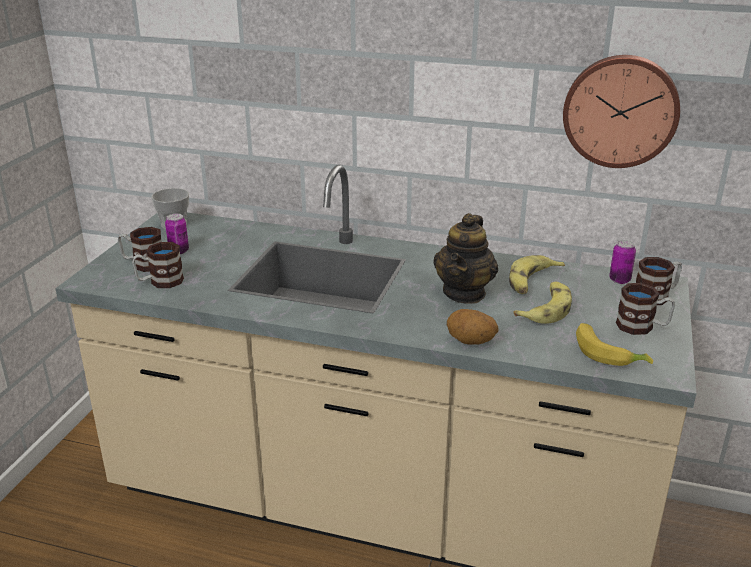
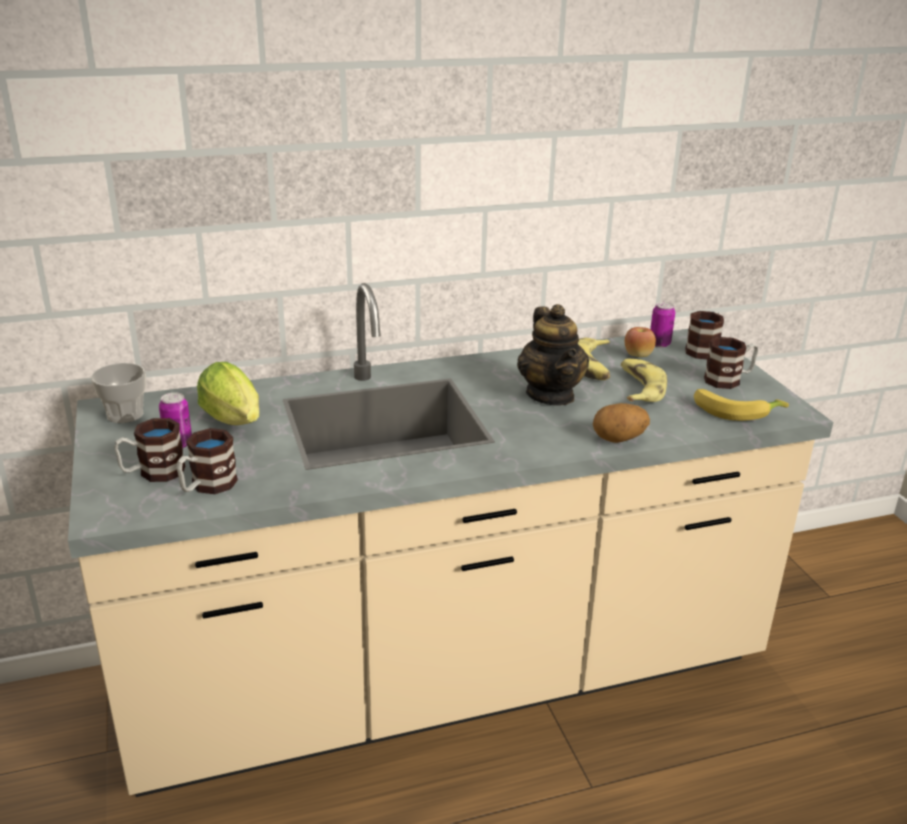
camera: 35 degrees left, 0 degrees up
(227, 247) = (235, 422): none -> lettuce
(585, 284) = (638, 355): none -> apple
(620, 110) = (638, 170): wall clock -> none

